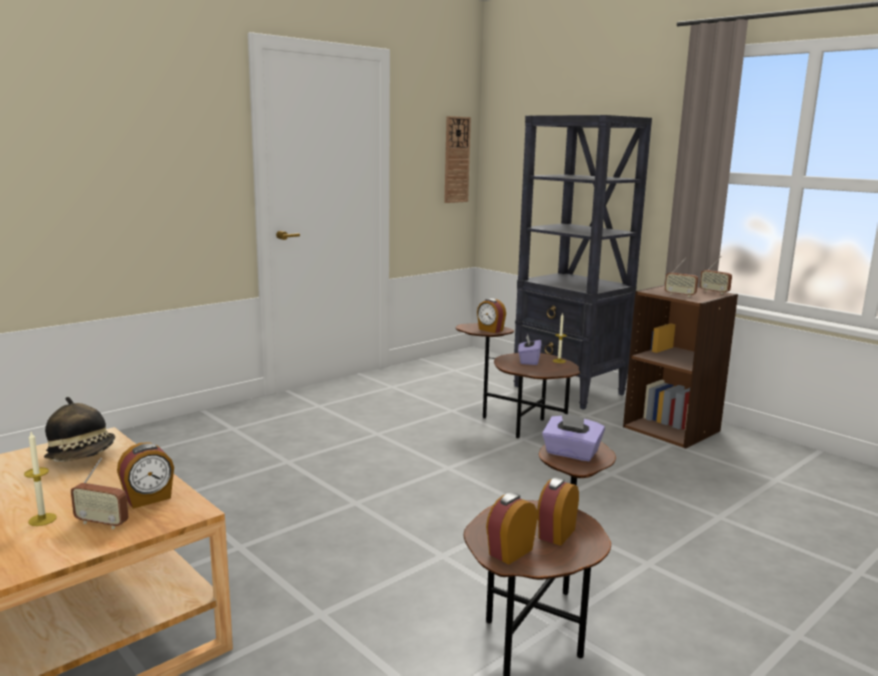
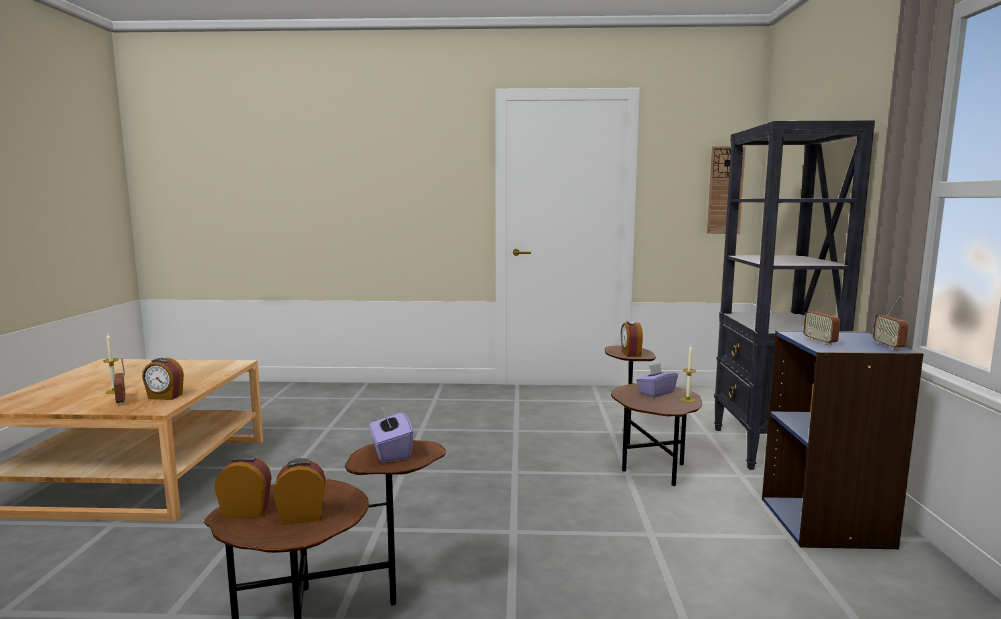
camera: 45 degrees right, 5 degrees down
(82, 456) = (206, 369): hat -> none
(672, 428) = (826, 522): brown bookcase -> blue bookcase

